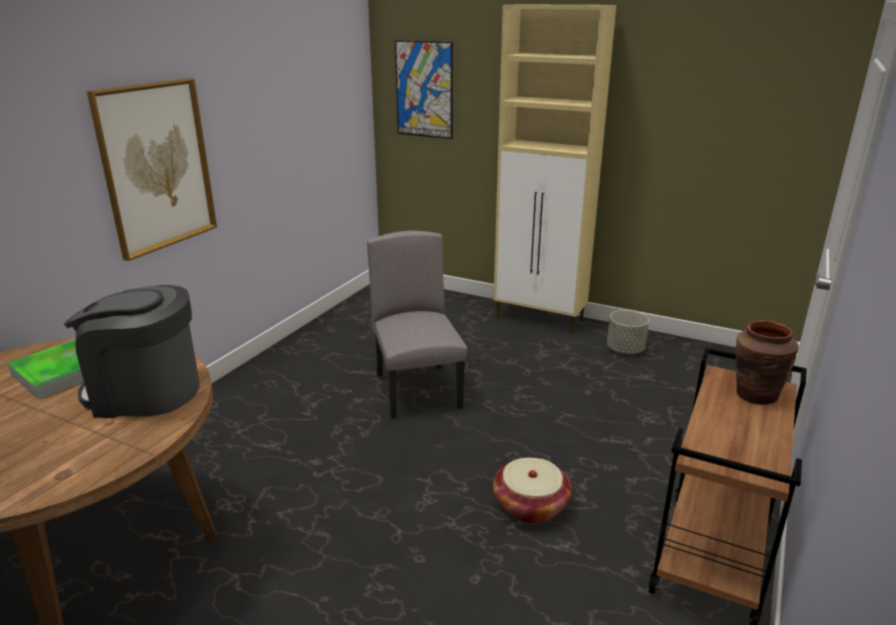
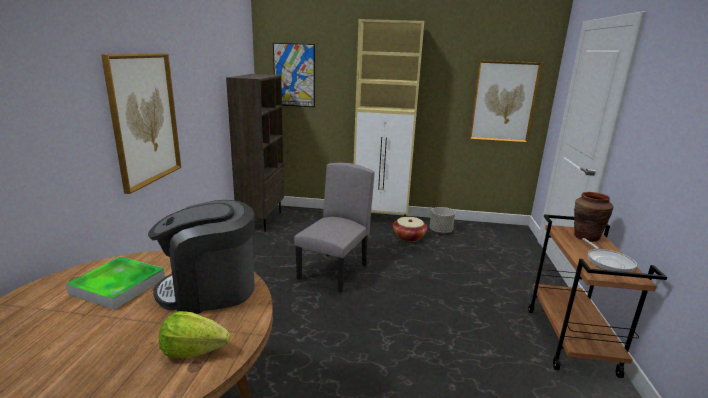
camera: 20 degrees left, 5 degrees down
(75, 458) = (194, 351): none -> lettuce
(367, 301) = (261, 220): none -> brown bookcase
(418, 390) = (334, 272): grey chair -> grey chair turned 60 degrees clockwise
(530, 506) = (453, 332): basket -> basket (409, 237)
(745, 442) = (608, 262): none -> frying pan
(753, 141) = (503, 102): none -> picture

